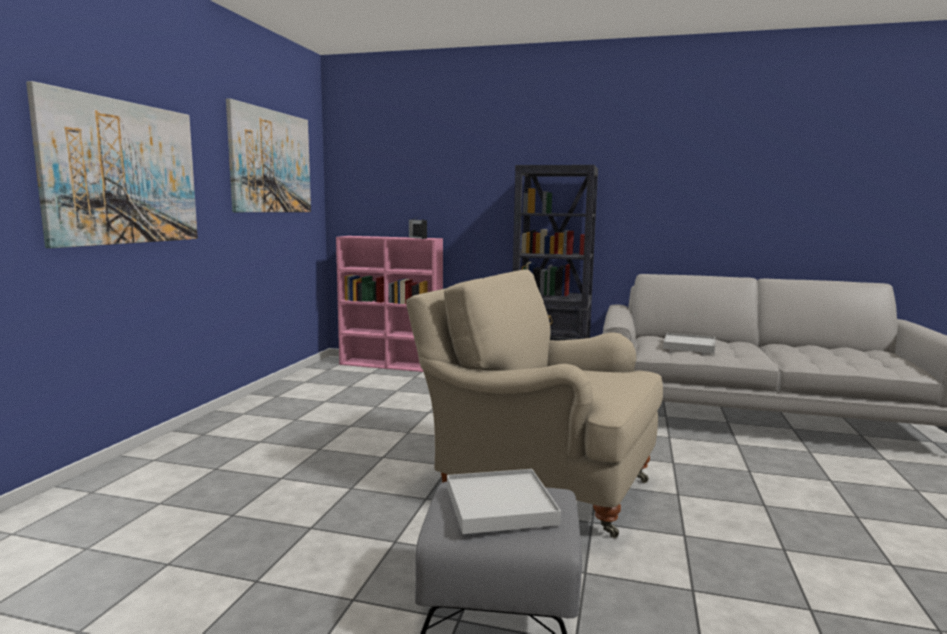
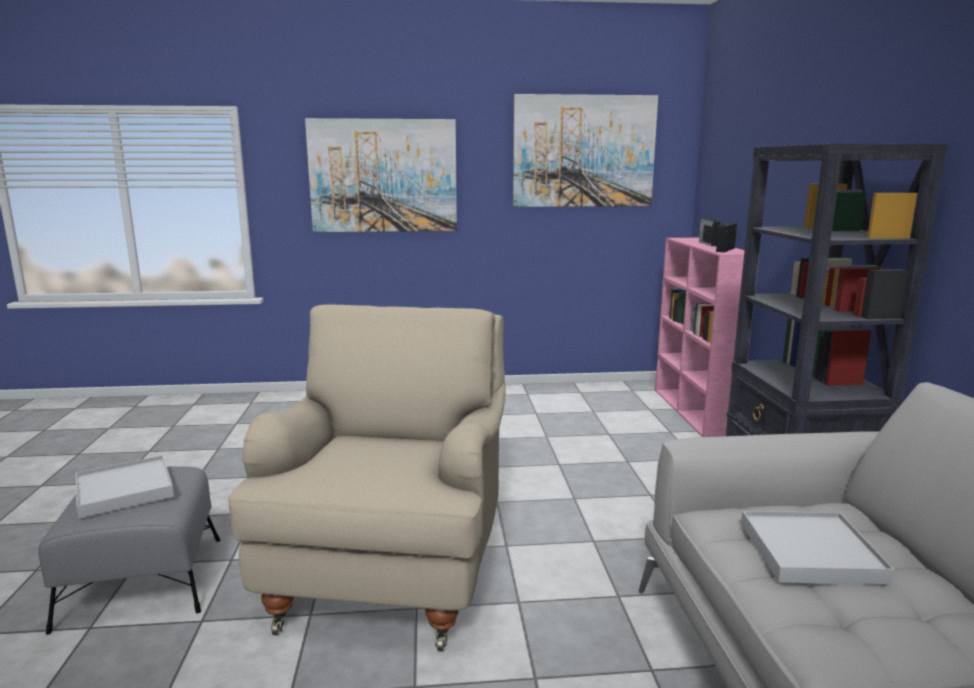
camera: 70 degrees right, 5 degrees up
(385, 237) = (708, 244): none -> radio

